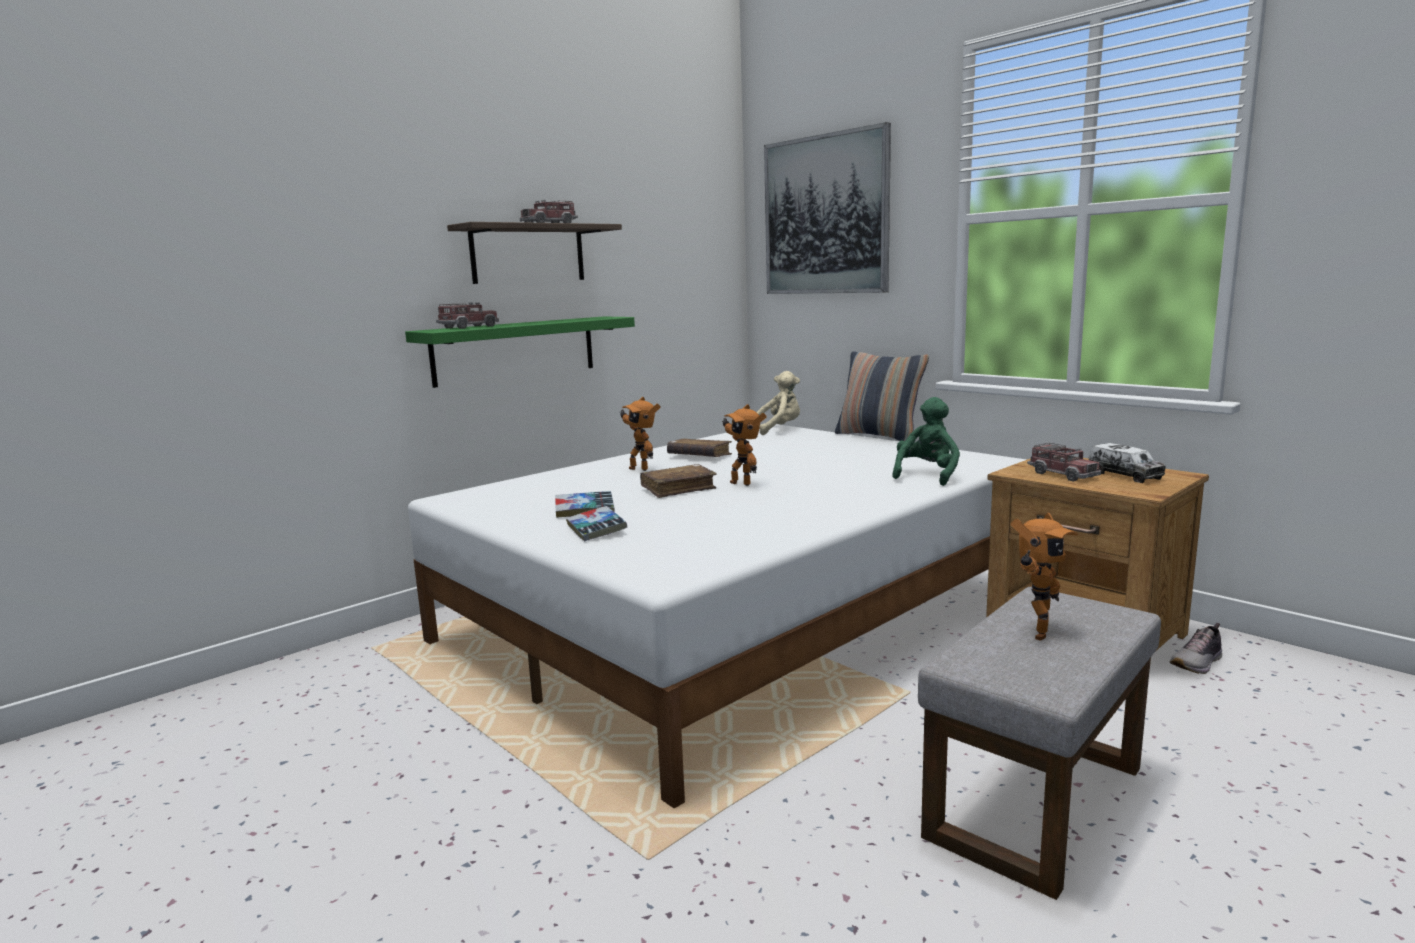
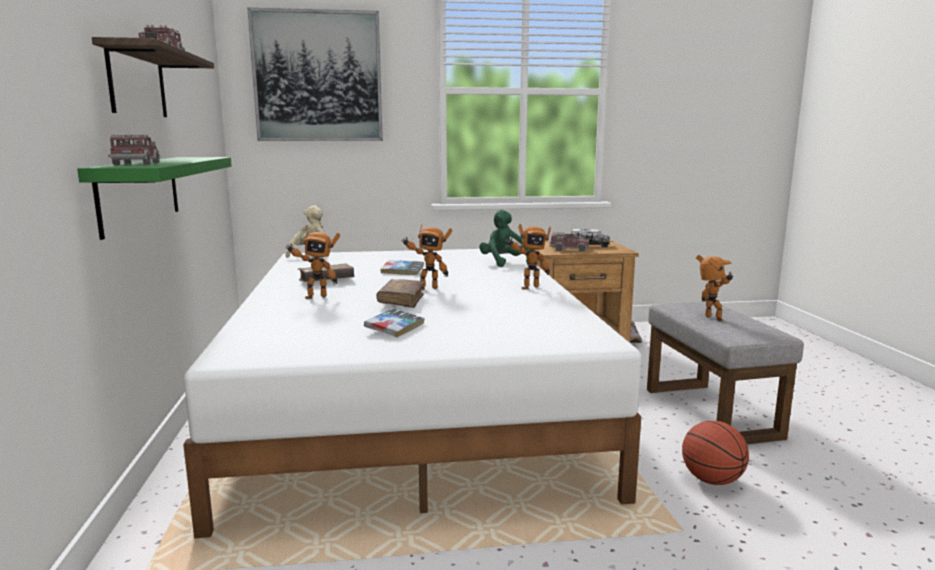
camera: 55 degrees left, 0 degrees up
(596, 530) = (457, 335): book -> book (402, 271)
(806, 853) = (712, 480): none -> basketball
(833, 508) = (528, 287): none -> toy robot
(879, 436) = (396, 249): pillow -> none

